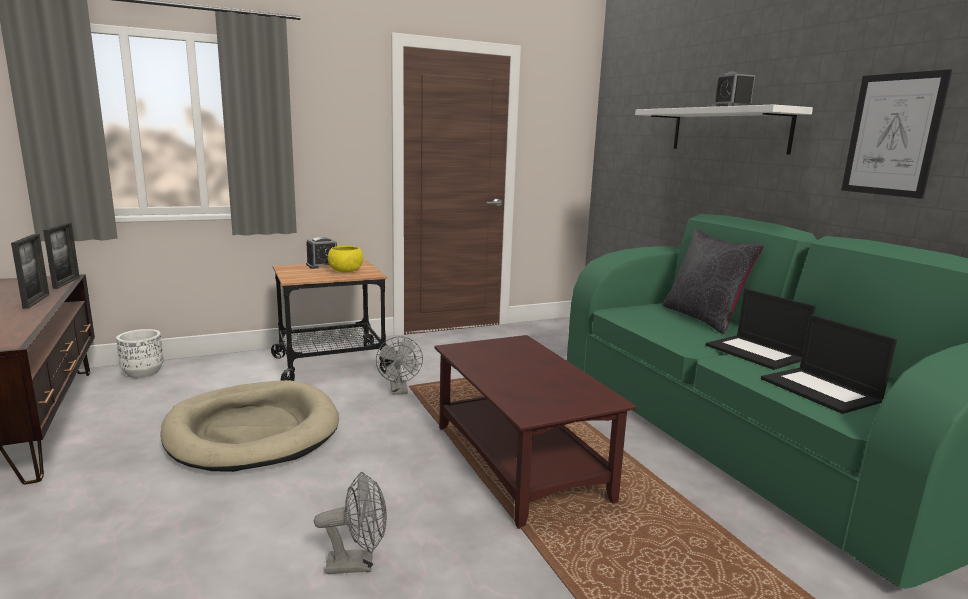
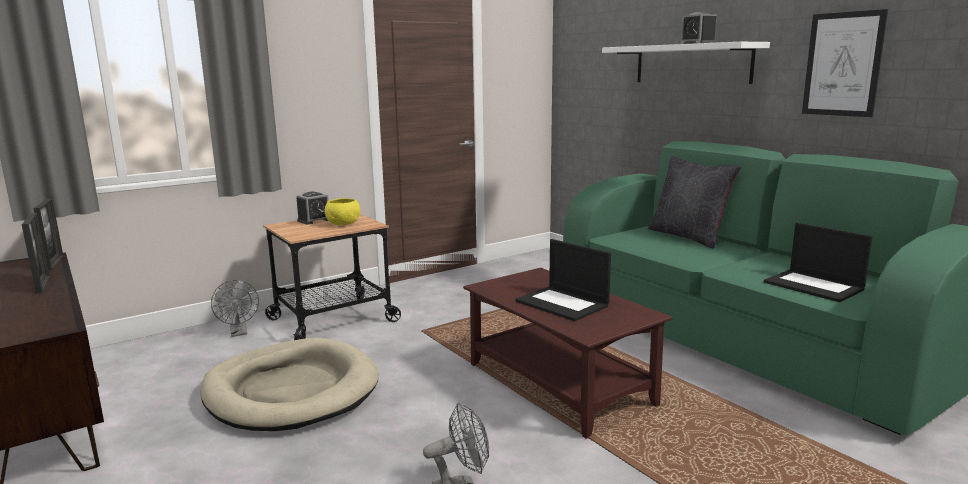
camera: 10 degrees left, 0 degrees up
(143, 373) = (137, 350): white planter -> none
(399, 391) = (415, 336): grey fan -> grey fan (239, 333)
(756, 352) = (748, 261): laptop -> laptop (563, 303)

